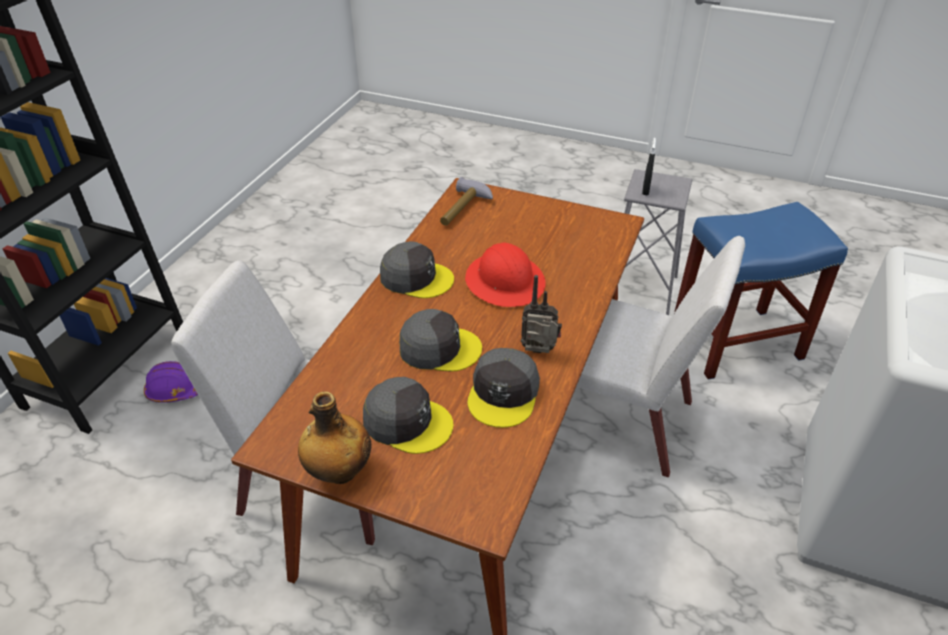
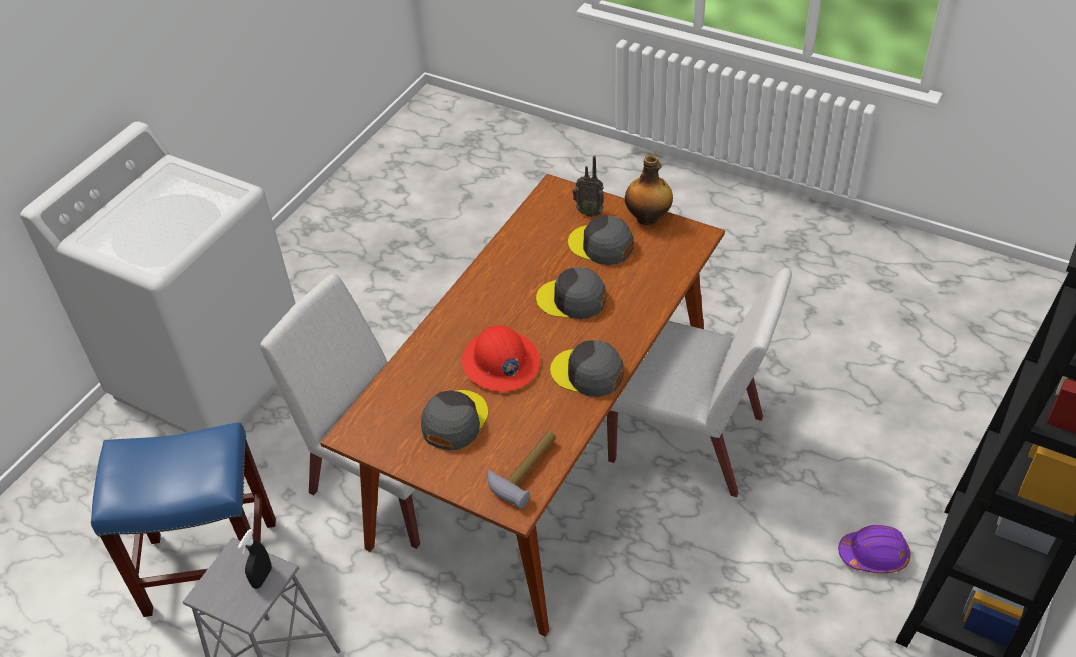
camera: 170 degrees left, 5 degrees up
(504, 393) = (526, 261): grey cap -> grey cap (454, 421)
(539, 353) = (490, 290): radio -> radio (589, 212)

